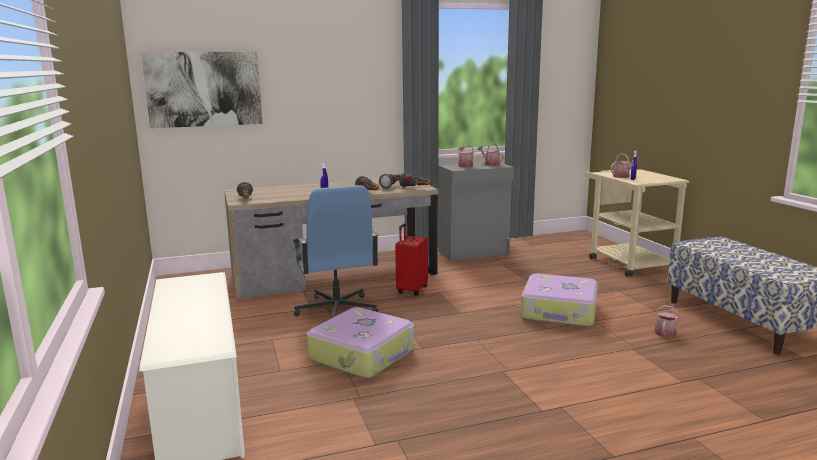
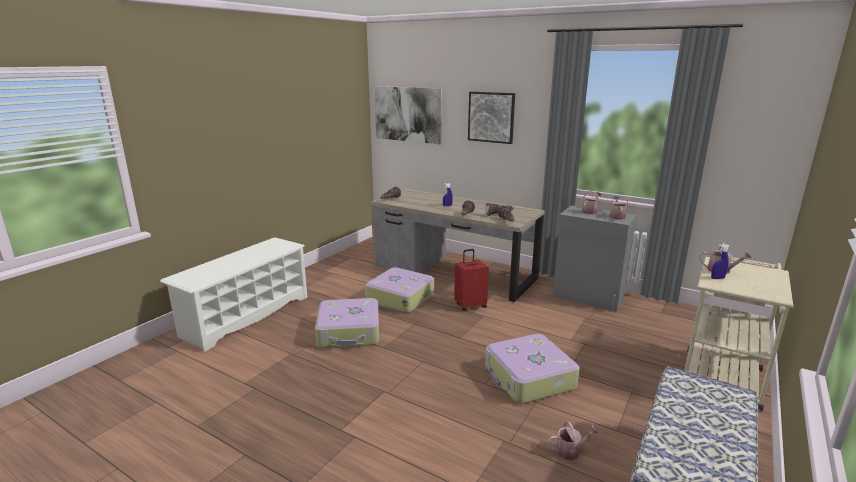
camera: 50 degrees right, 5 degrees up
(328, 83) = (491, 117): none -> picture
(336, 310) = (400, 297): blue office chair -> suitcase

